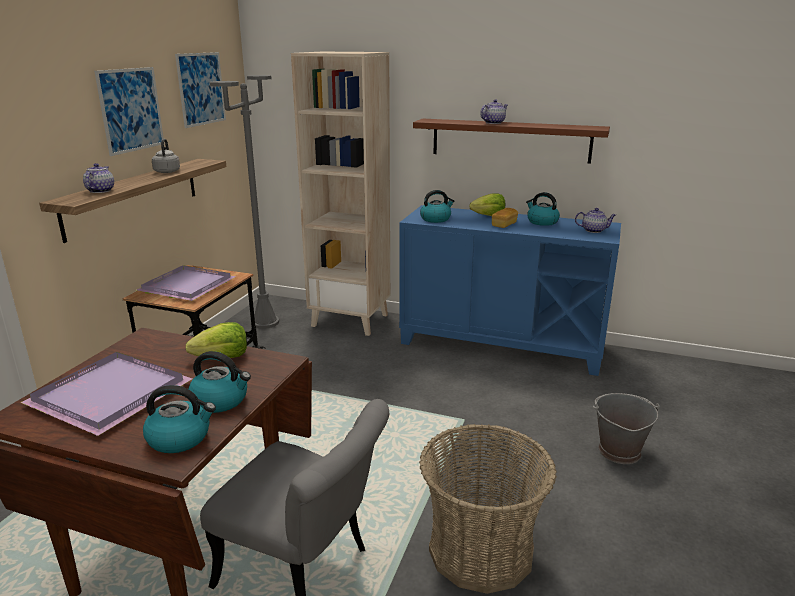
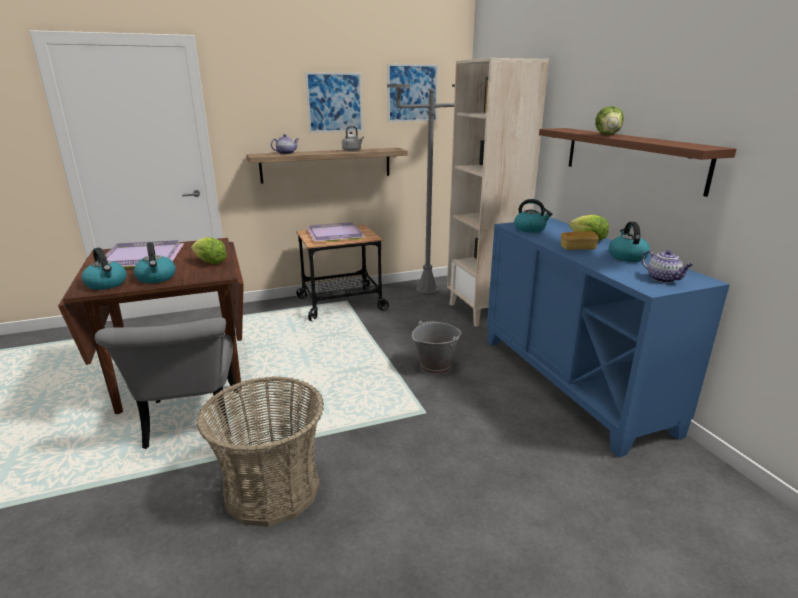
camera: 50 degrees right, 0 degrees up
(493, 123) = (608, 134): teapot -> lettuce
(618, 451) = (499, 520): grey bucket -> grey bucket (435, 366)

